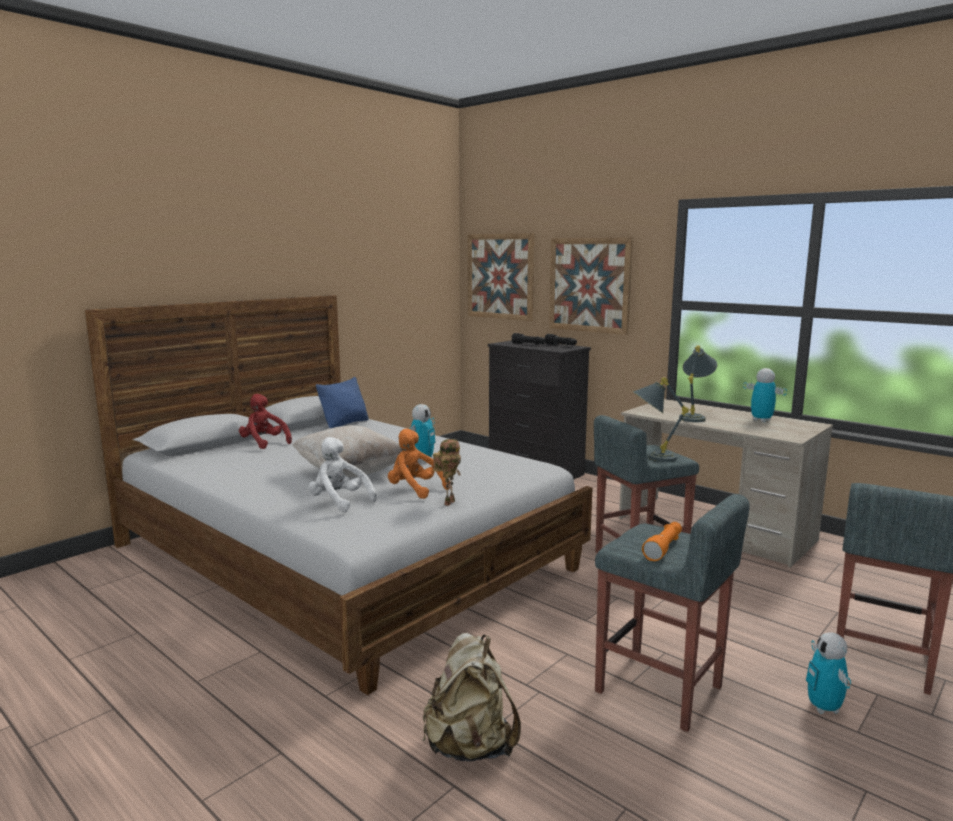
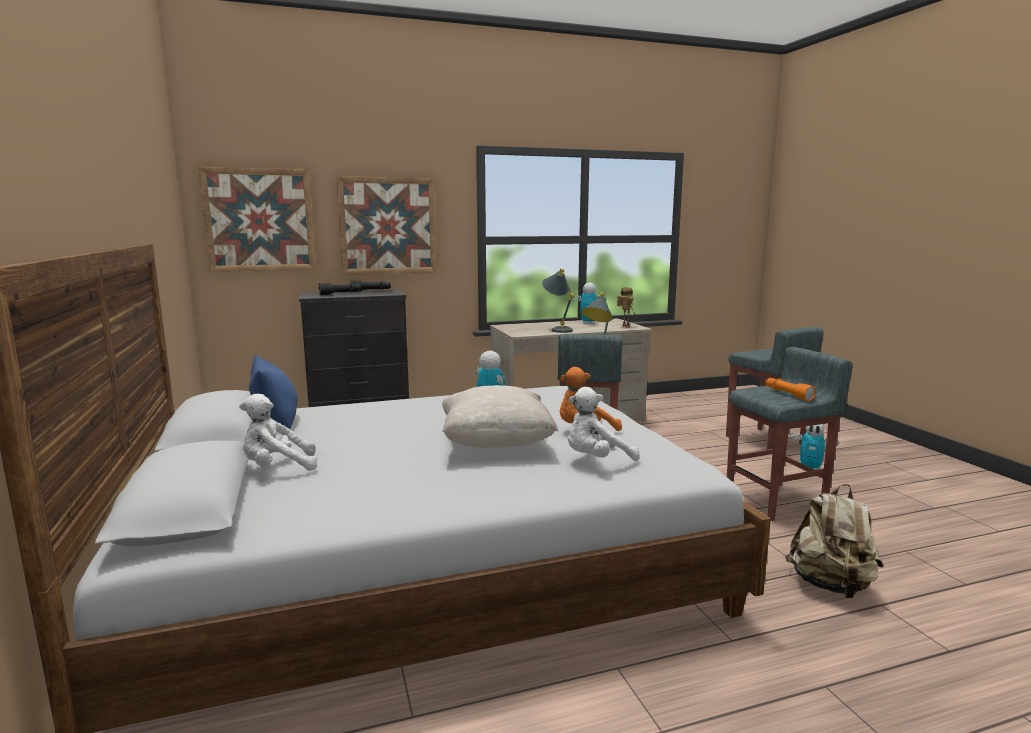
camera: 60 degrees left, 0 degrees up
(264, 443) = (277, 468): red plush toy -> white plush toy
(448, 502) = (633, 426): toy robot -> toy robot (624, 326)

